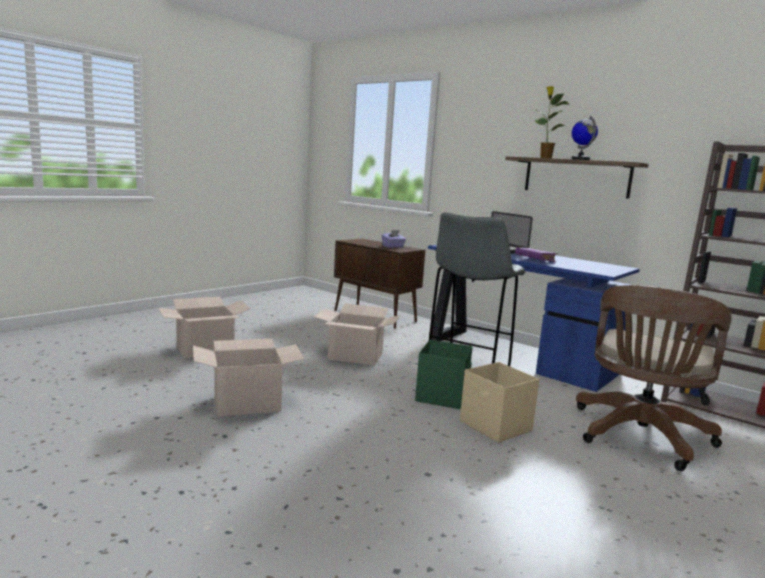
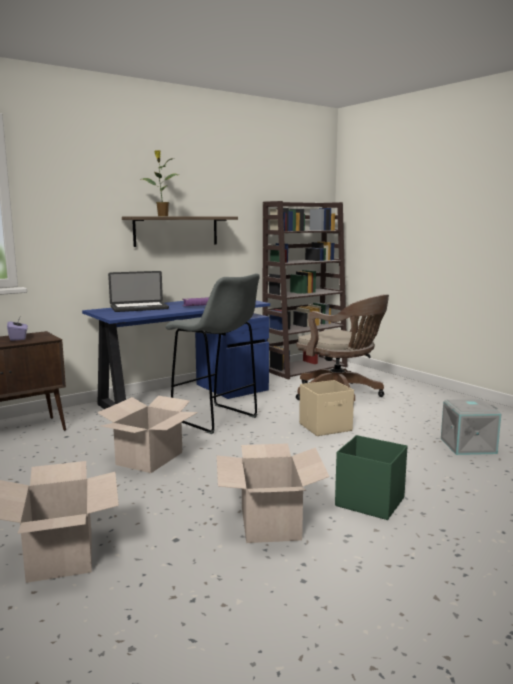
camera: 75 degrees left, 0 degrees up
(442, 396) = (267, 435): green storage box -> green storage box (369, 501)
(518, 540) = (468, 445): none -> grey storage box
(580, 159) = (187, 216): globe -> none

